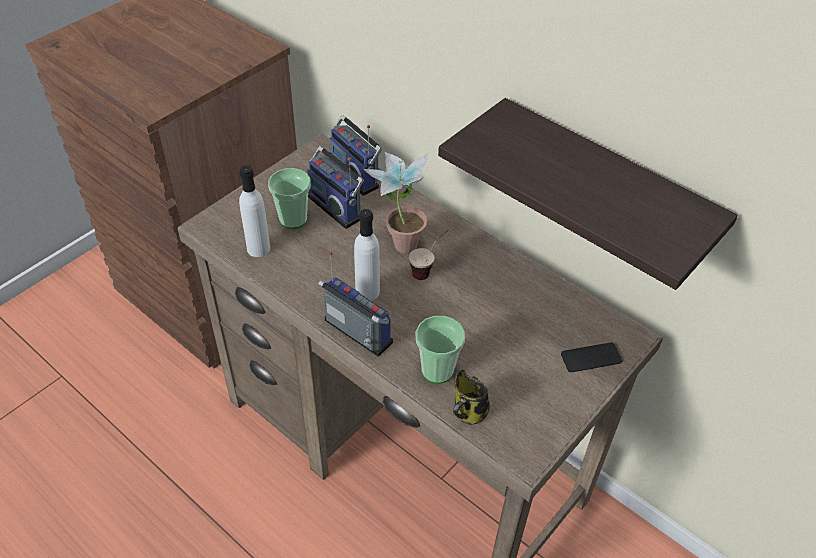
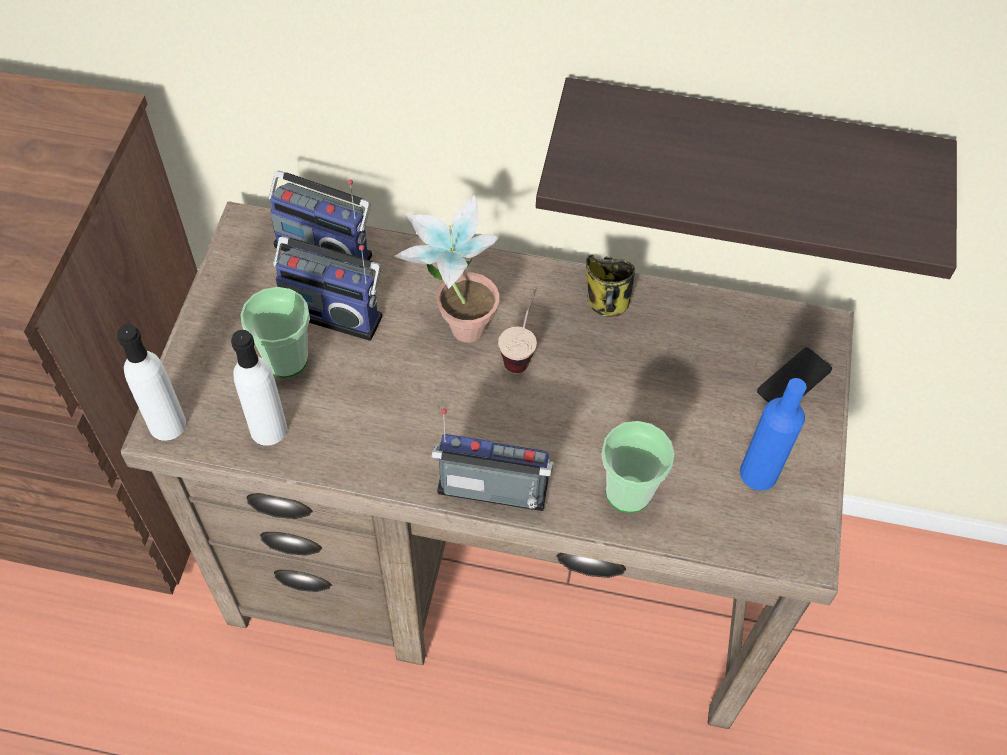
camera: 30 degrees left, 10 degrees up
(367, 291) = (465, 422): white bottle -> white bottle (167, 424)
(468, 413) = (703, 531): mug -> mug (607, 304)
(528, 398) = (758, 473): none -> blue bottle

